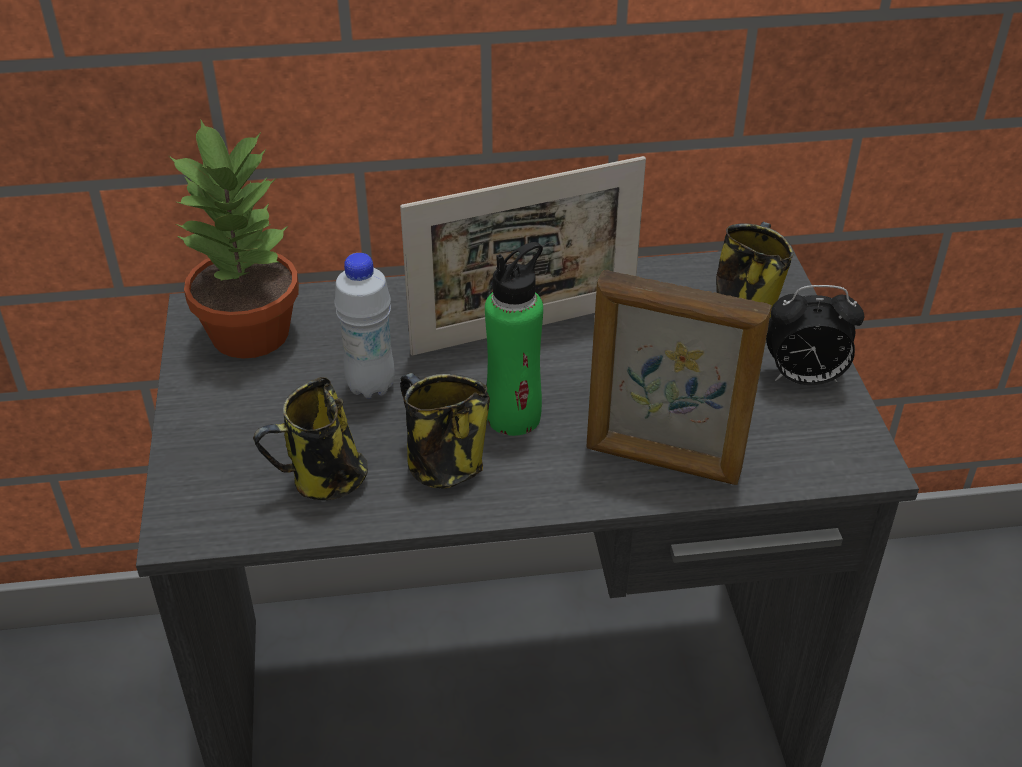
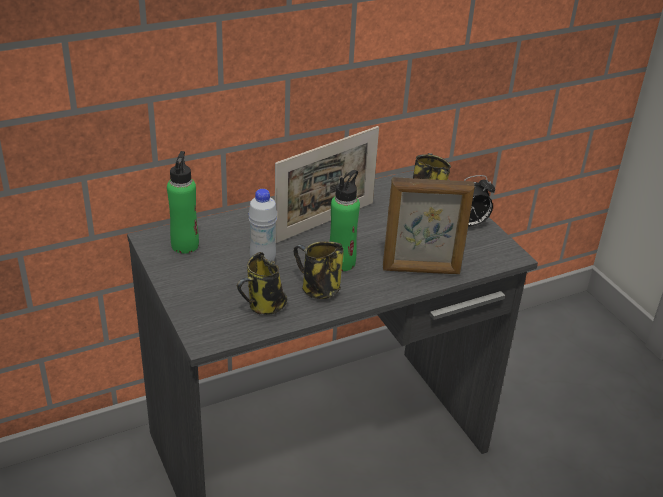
camera: 20 degrees left, 5 degrees down
(252, 332) = (185, 245): potted plant -> green bottle

